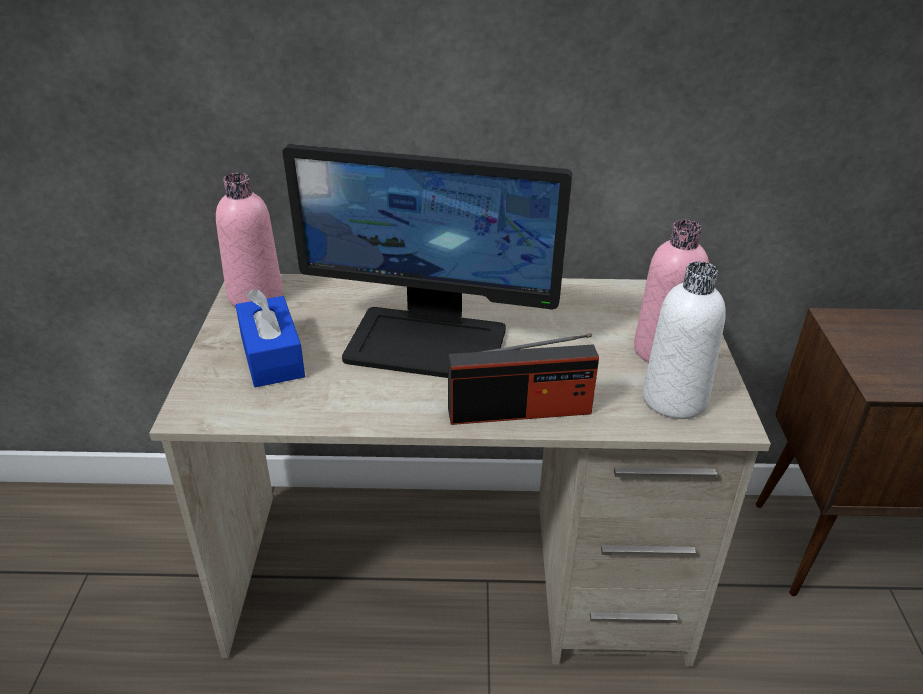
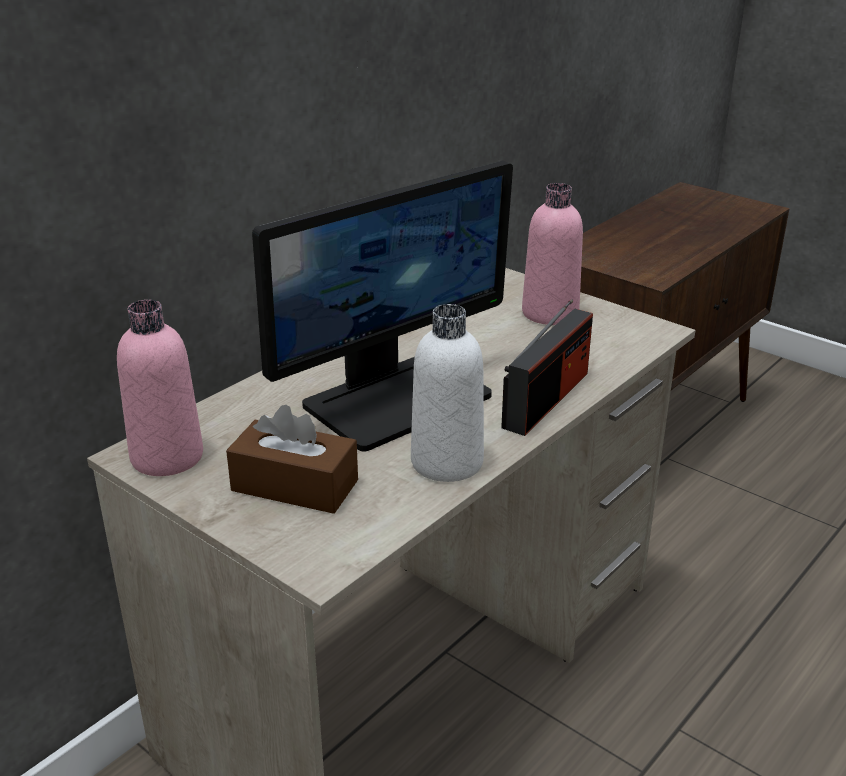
camera: 50 degrees left, 5 degrees down
(272, 356) = (295, 485): blue tissue box -> brown tissue box
(674, 399) = (611, 337): white bottle -> white bottle (447, 462)

